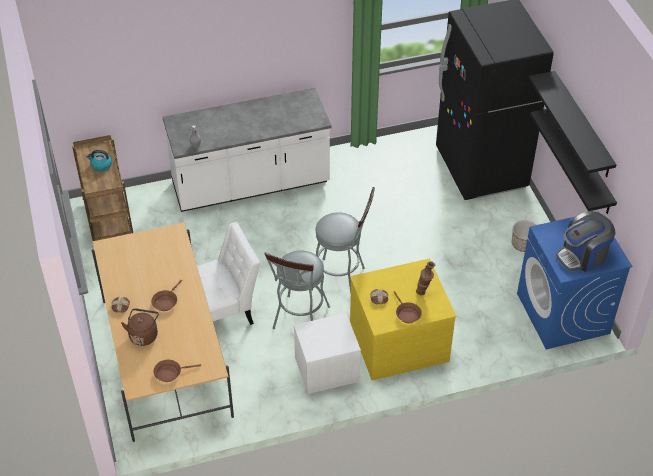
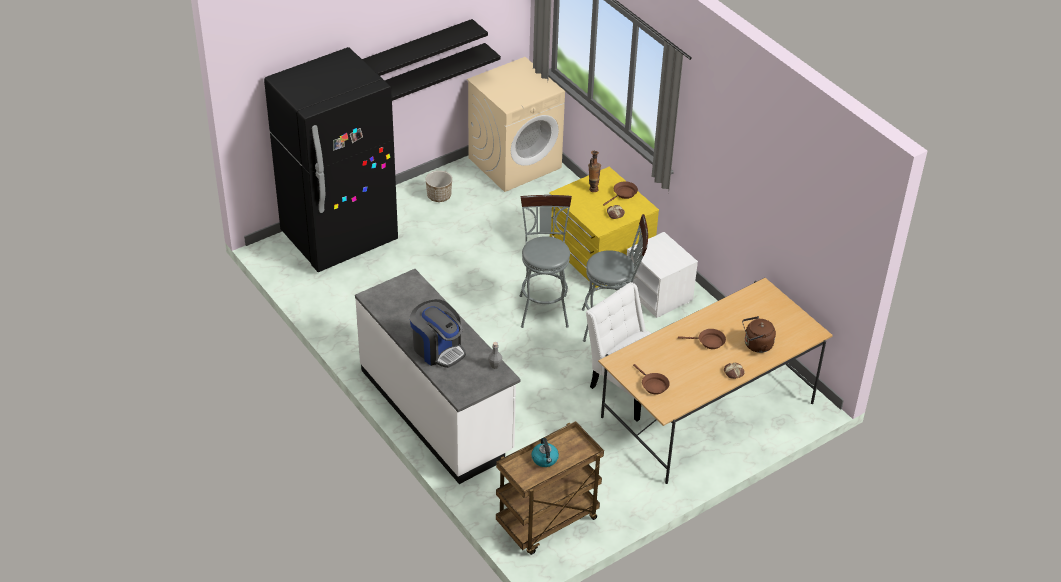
camera: 110 degrees left, 5 degrees down
(170, 373) = (786, 314): brown frying pan -> brown frying pan (653, 385)
(563, 314) = (515, 162): blue washing machine -> beige washing machine
(582, 255) = (527, 82): coffee machine -> coffee machine (438, 349)

